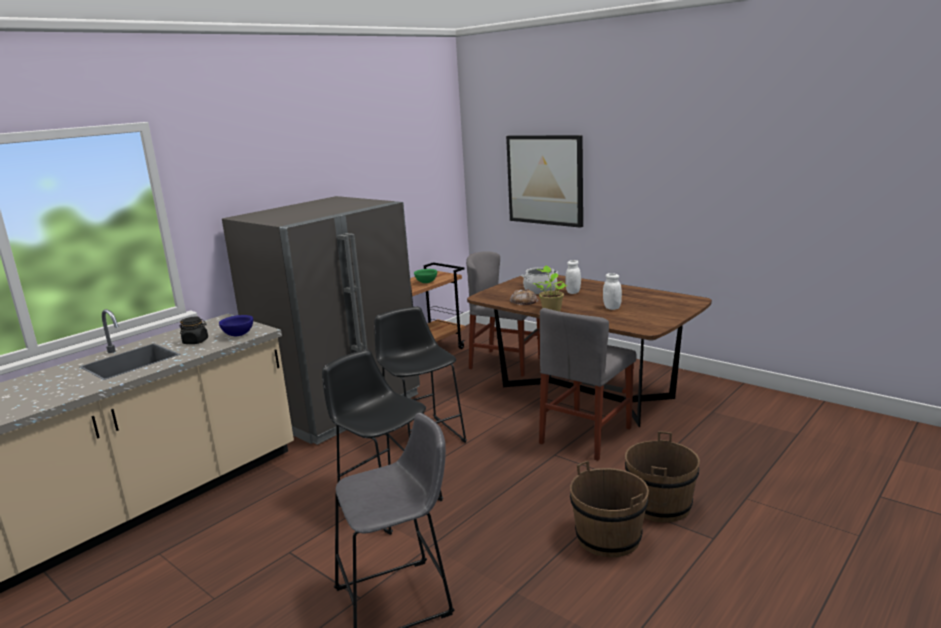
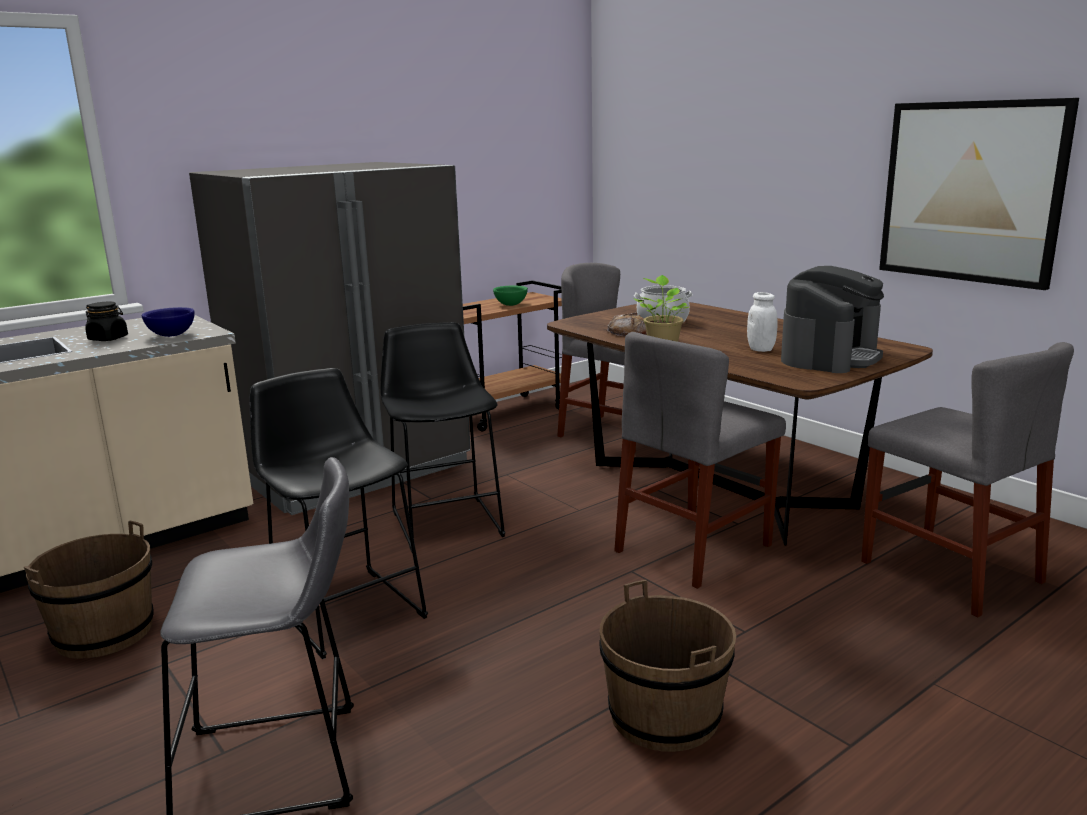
camera: 10 degrees right, 0 degrees up
(545, 180) = (701, 161): picture -> picture (971, 192)
(573, 292) = (711, 326): white jar -> none
(655, 310) = (830, 357): none -> coffee machine
(660, 505) = (774, 674): brown bucket -> brown bucket (104, 632)
(737, 432) = (949, 571): none -> grey chair

